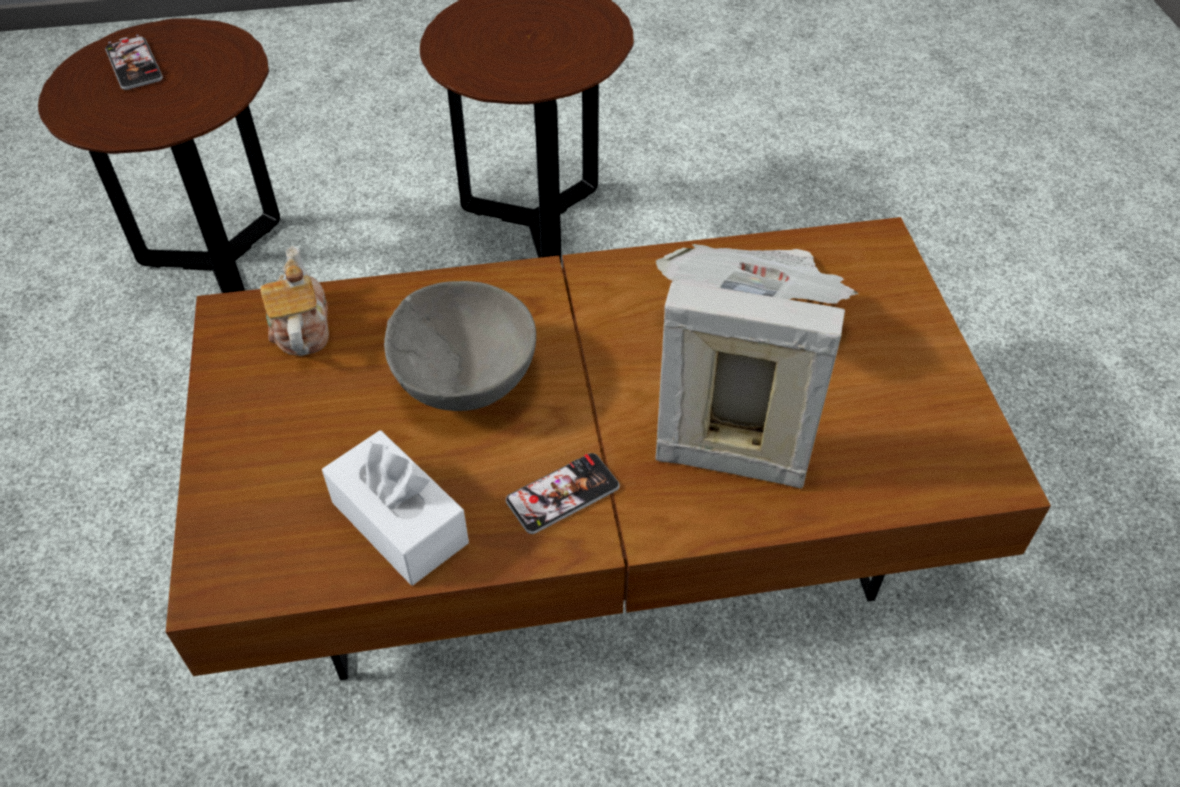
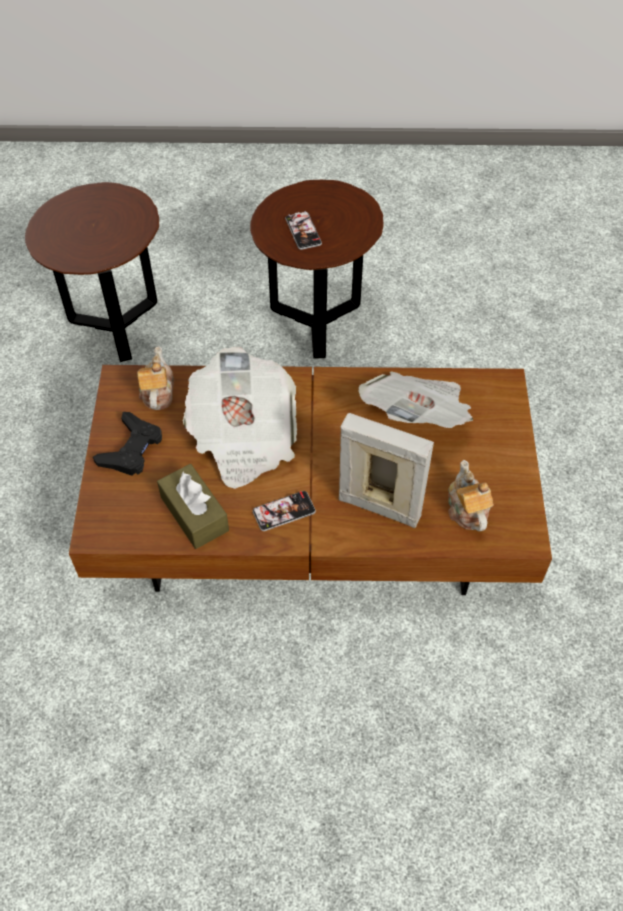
camera: 10 degrees right, 5 degrees up
(134, 65) = (81, 213): phone -> phone (303, 231)
(266, 426) = (131, 449): none -> black game controller
(399, 522) = (194, 514): white tissue box -> brown tissue box
(465, 380) = (243, 438): grey bowl -> newspaper
(880, 445) = (466, 509): none -> teapot

